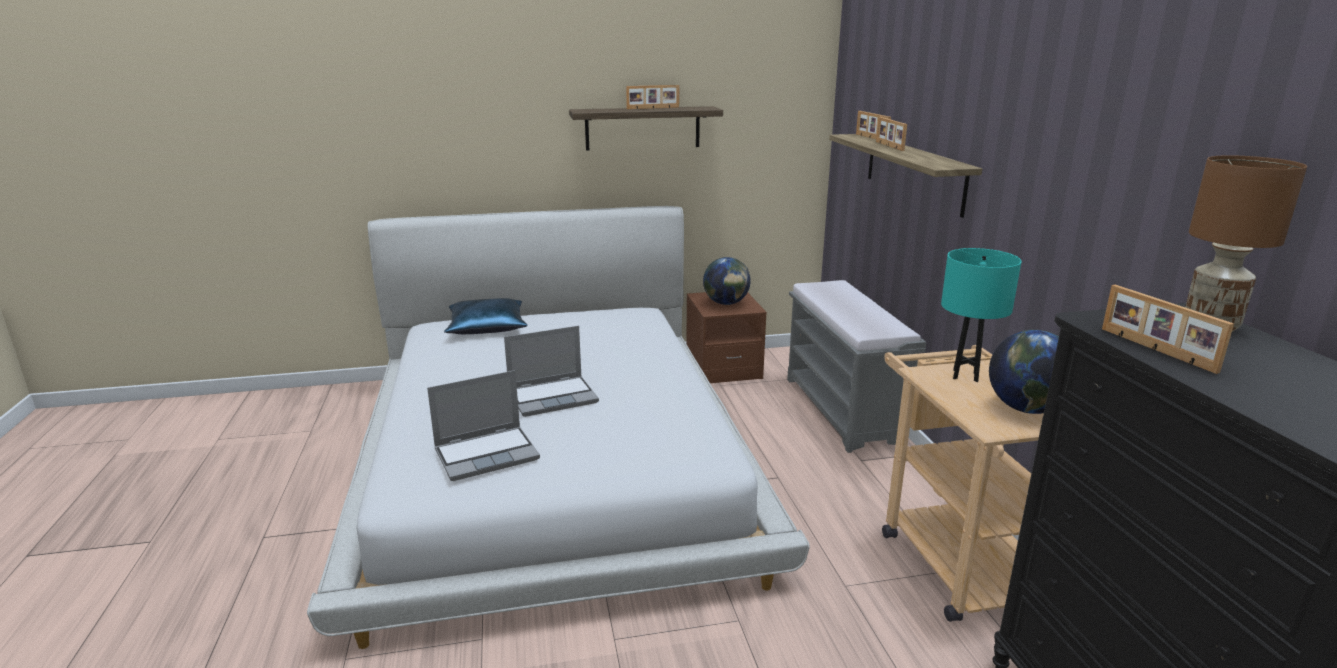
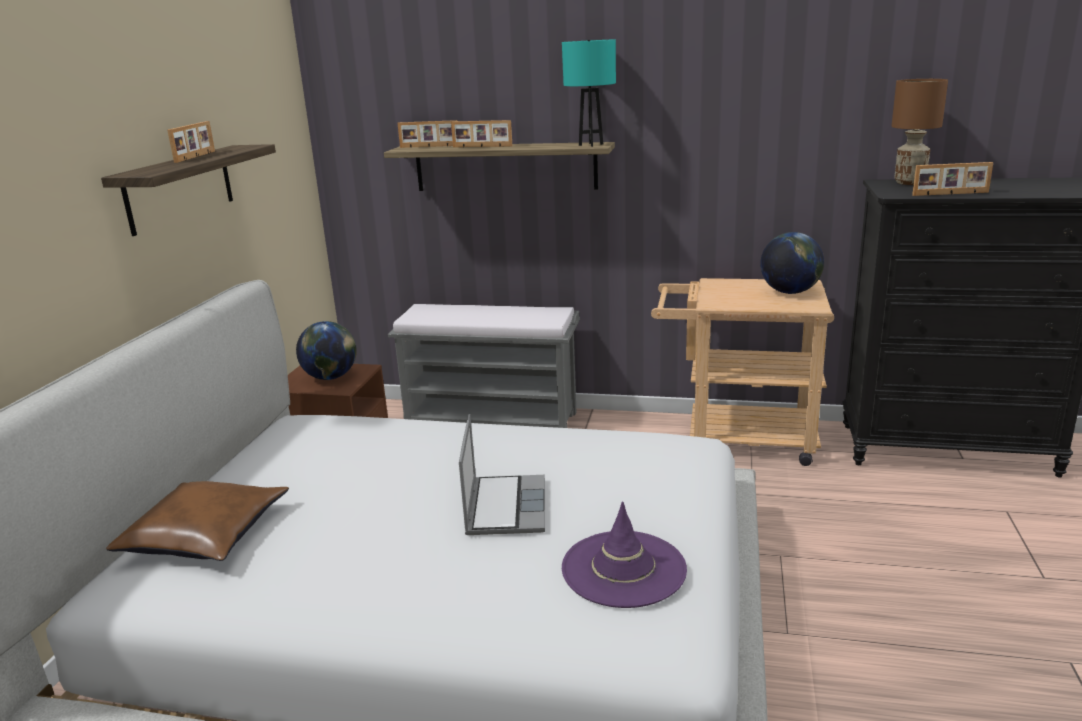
camera: 65 degrees left, 0 degrees up
(487, 327) = (206, 534): blue pillow -> brown pillow
(488, 454) = (623, 569): laptop -> purple hat
(965, 375) = (725, 295): turquoise table lamp -> turquoise table lamp (590, 145)

